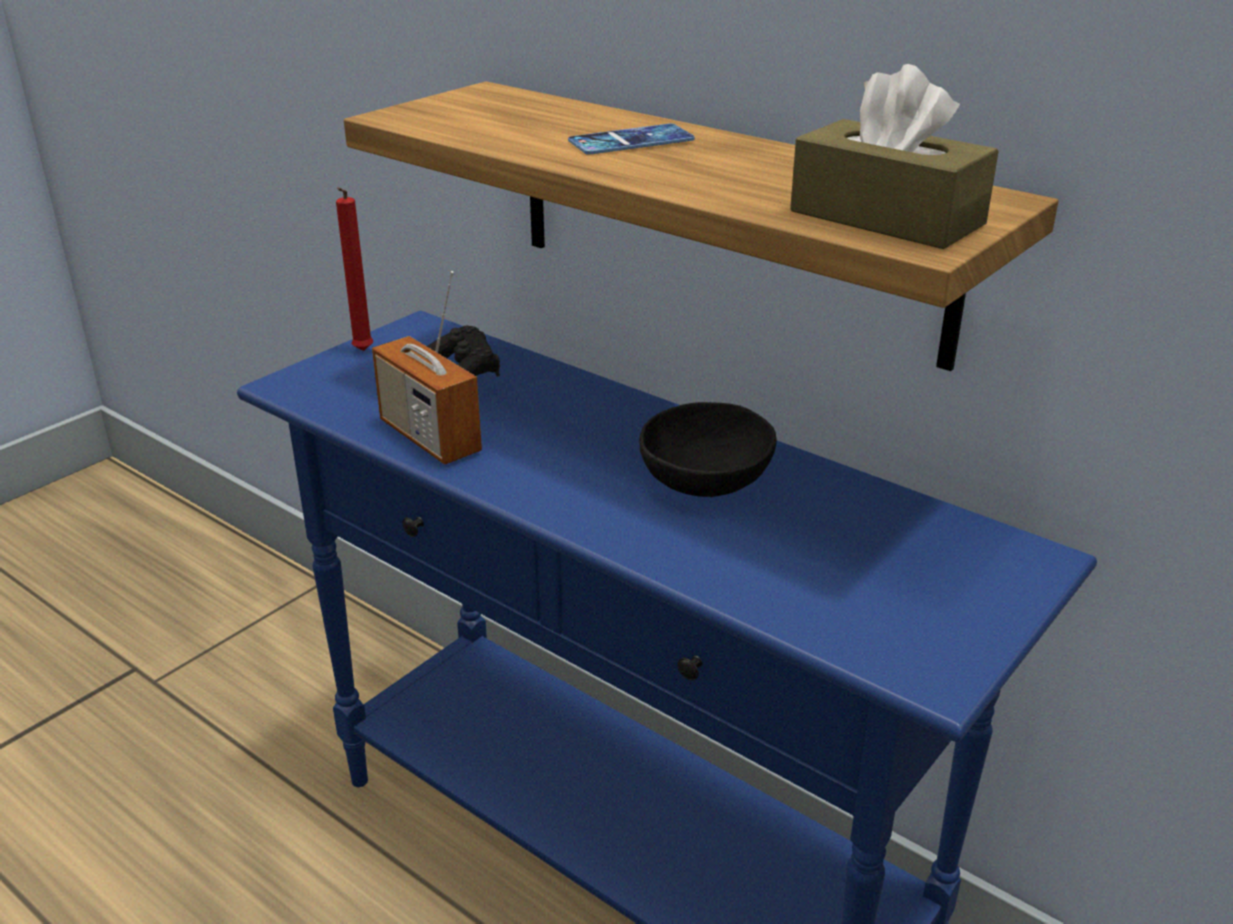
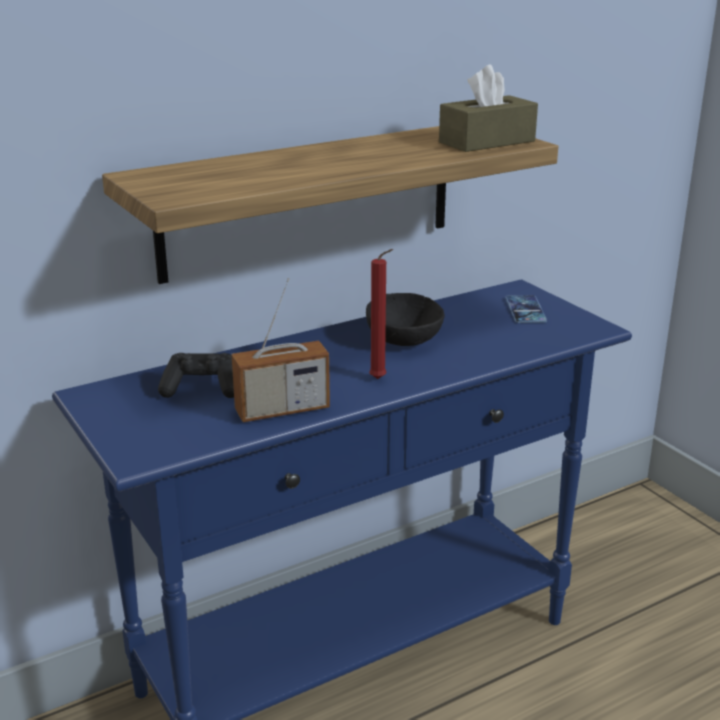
camera: 70 degrees left, 5 degrees down
(362, 352) = (112, 421): red candle -> red candle (380, 379)
(631, 141) = (310, 160): phone -> phone (525, 310)

